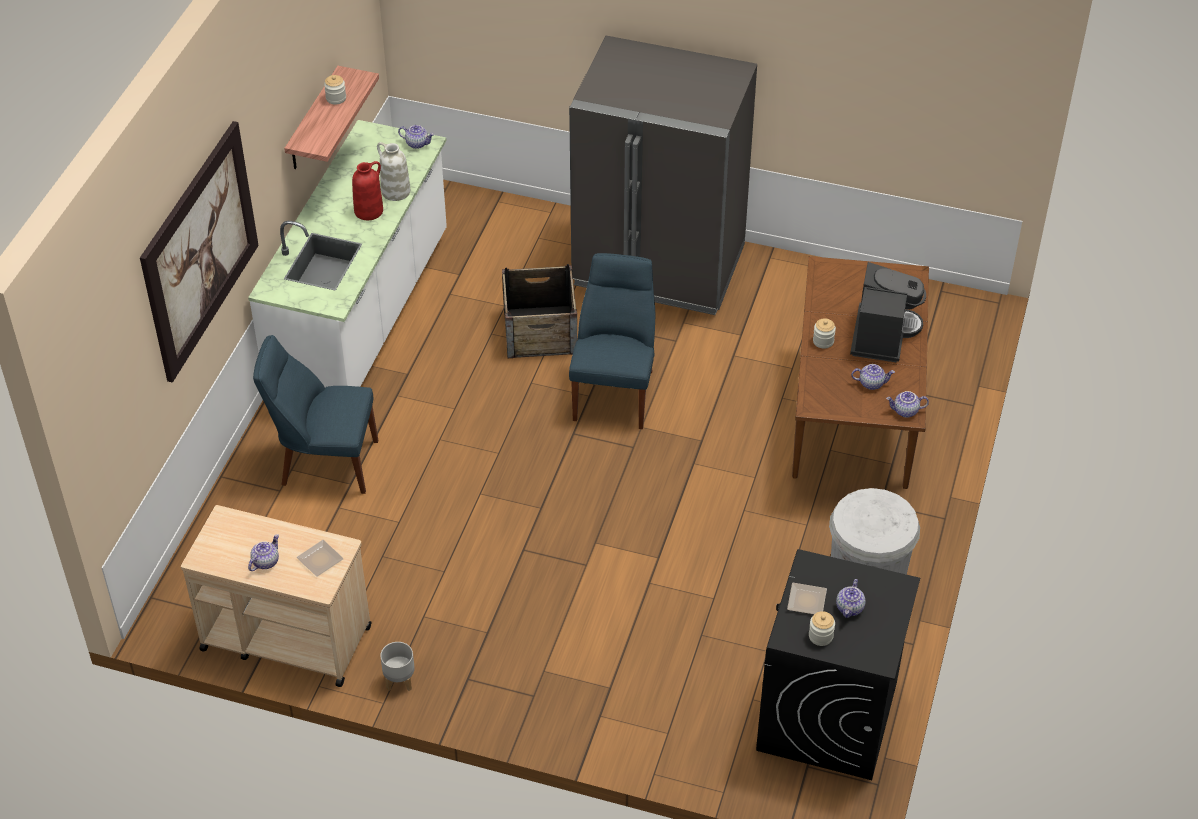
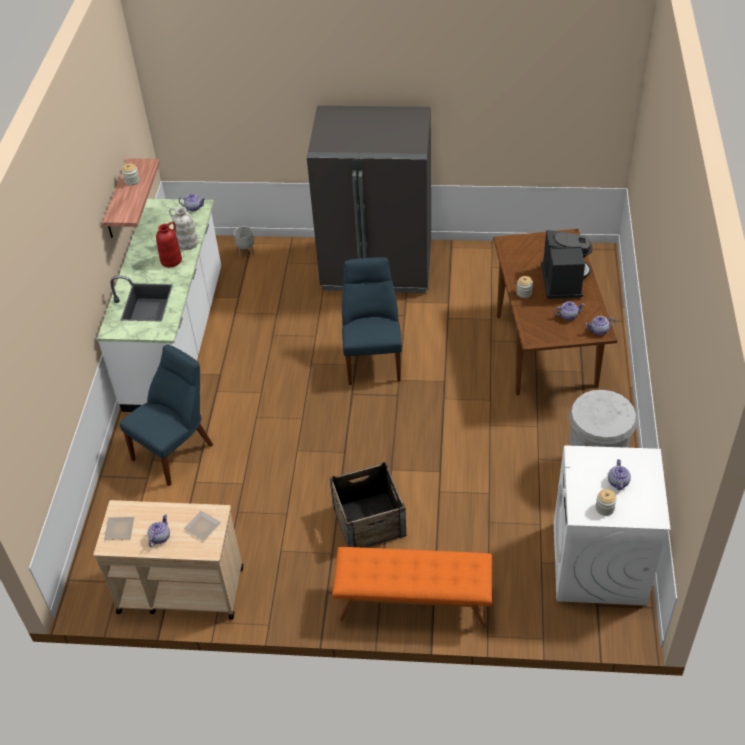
camera: 10 degrees left, 0 degrees up
(200, 250) = (58, 306): picture -> none
(325, 462) = (176, 450): blue chair -> blue chair turned 135 degrees clockwise
(400, 680) = (276, 604): grey planter -> grey planter (246, 251)
(539, 331) = (307, 326): crate -> crate (368, 520)
(572, 715) = (413, 603): none -> orange bench
(805, 599) = (583, 482): plate -> plate (119, 528)
(827, 716) = (599, 564): black washing machine -> white washing machine

